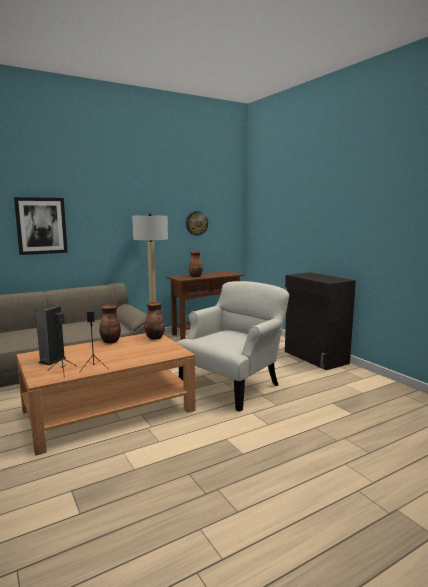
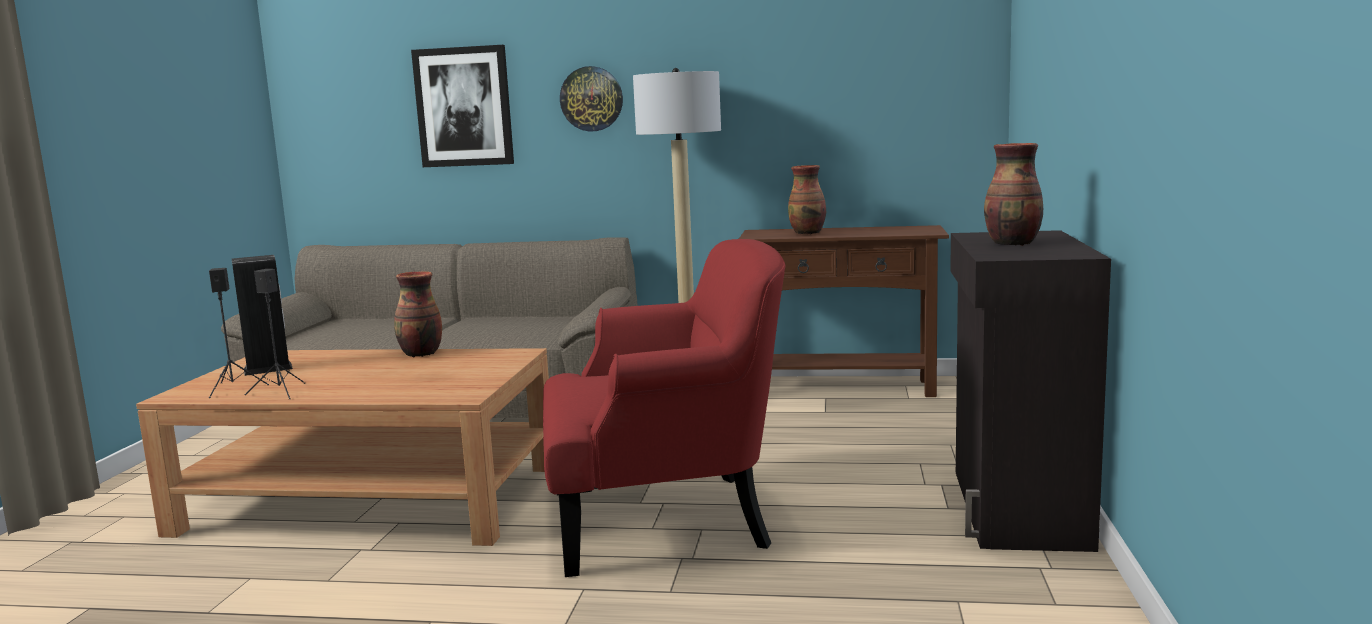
camera: 40 degrees right, 0 degrees up
(155, 338) = (504, 360): vase -> vase (1013, 243)
(196, 223) = (837, 90): wall clock -> wall clock (591, 99)
(233, 385) = (666, 518): white armchair -> red armchair

